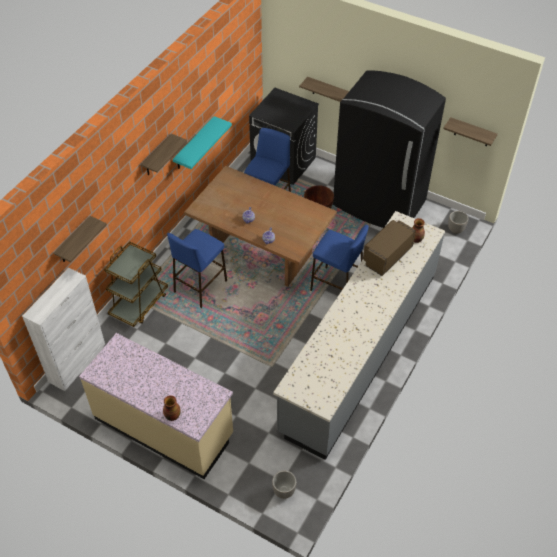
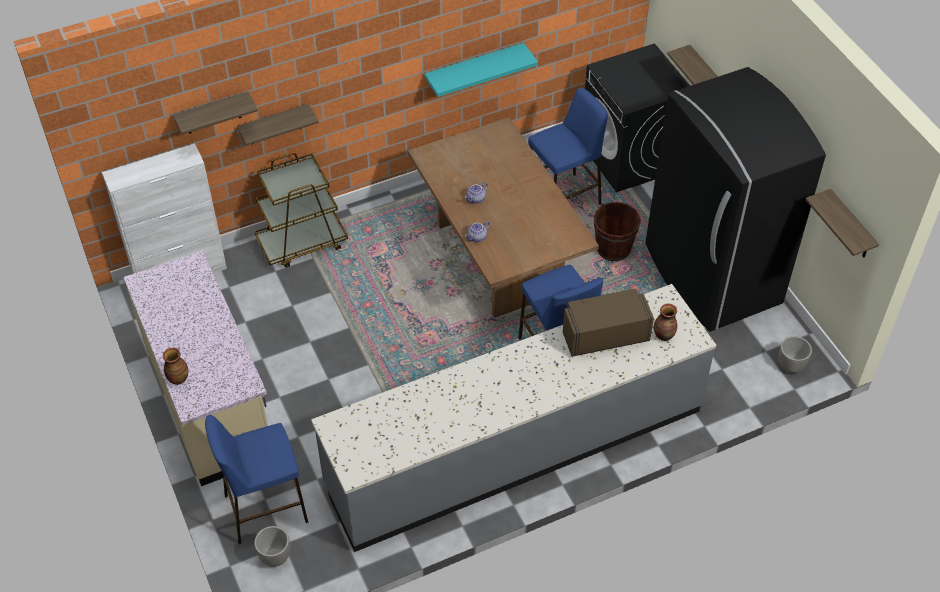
camera: 35 degrees right, 0 degrees up
(157, 156) = (393, 58): shelf -> shelf (274, 125)
(200, 287) = (388, 260): blue stool -> blue stool (265, 509)

